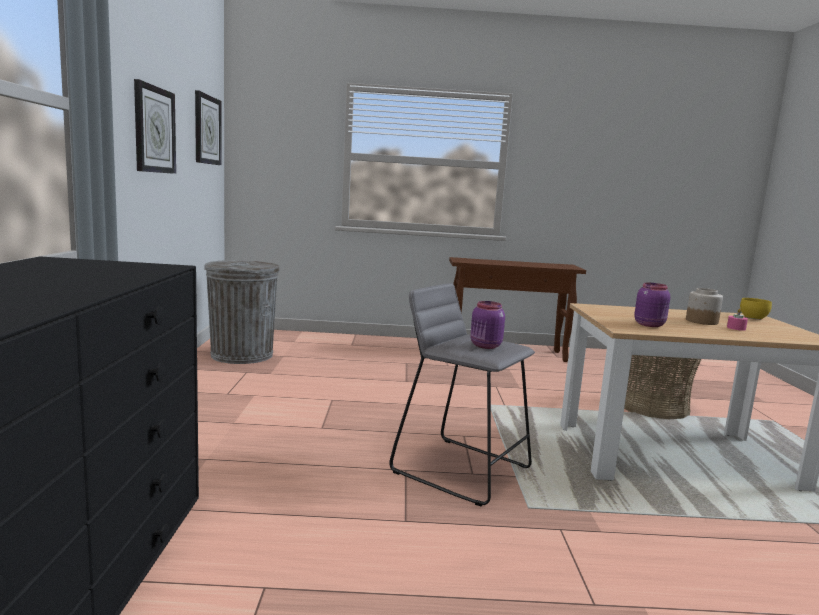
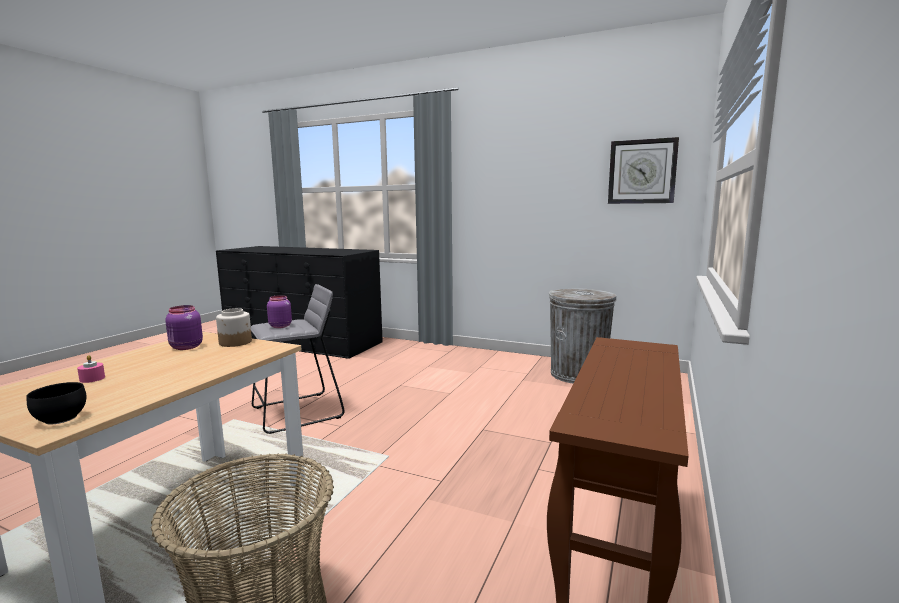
camera: 115 degrees right, 0 degrees up
(154, 130) = (527, 186): wall clock -> none
(701, 321) = (140, 374): jar -> jar (236, 342)
(754, 318) = (59, 419): yellow bowl -> black bowl

